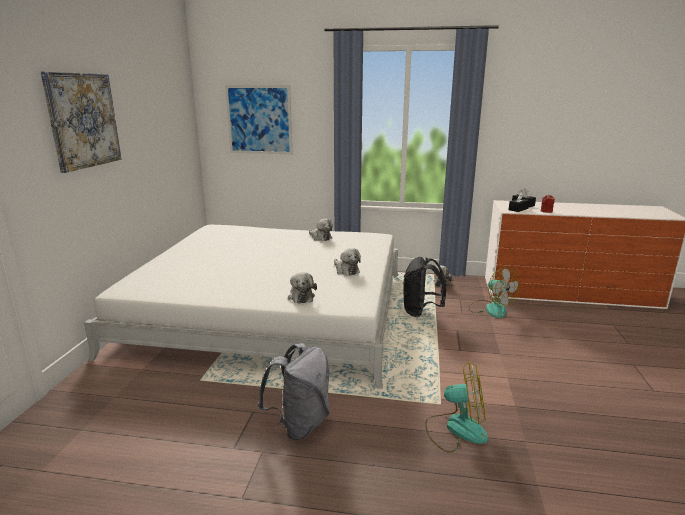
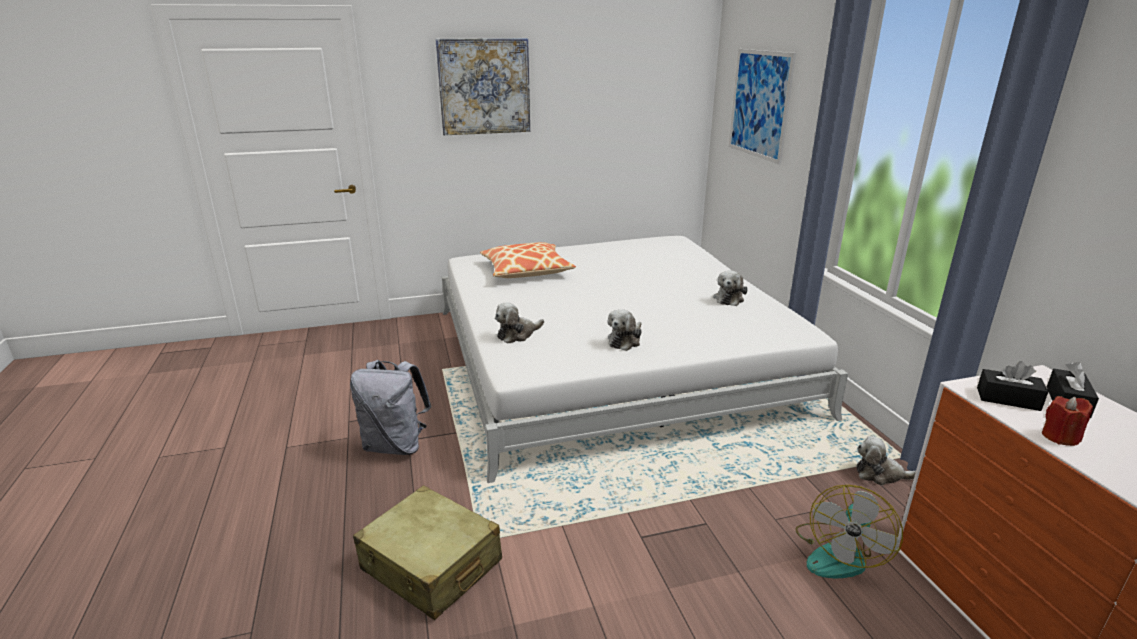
camera: 65 degrees right, 5 degrees up
(188, 274) = (526, 270): none -> pillow
(421, 312) = (731, 473): black backpack -> none
(456, 429) = (431, 565): fan -> beige suitcase

